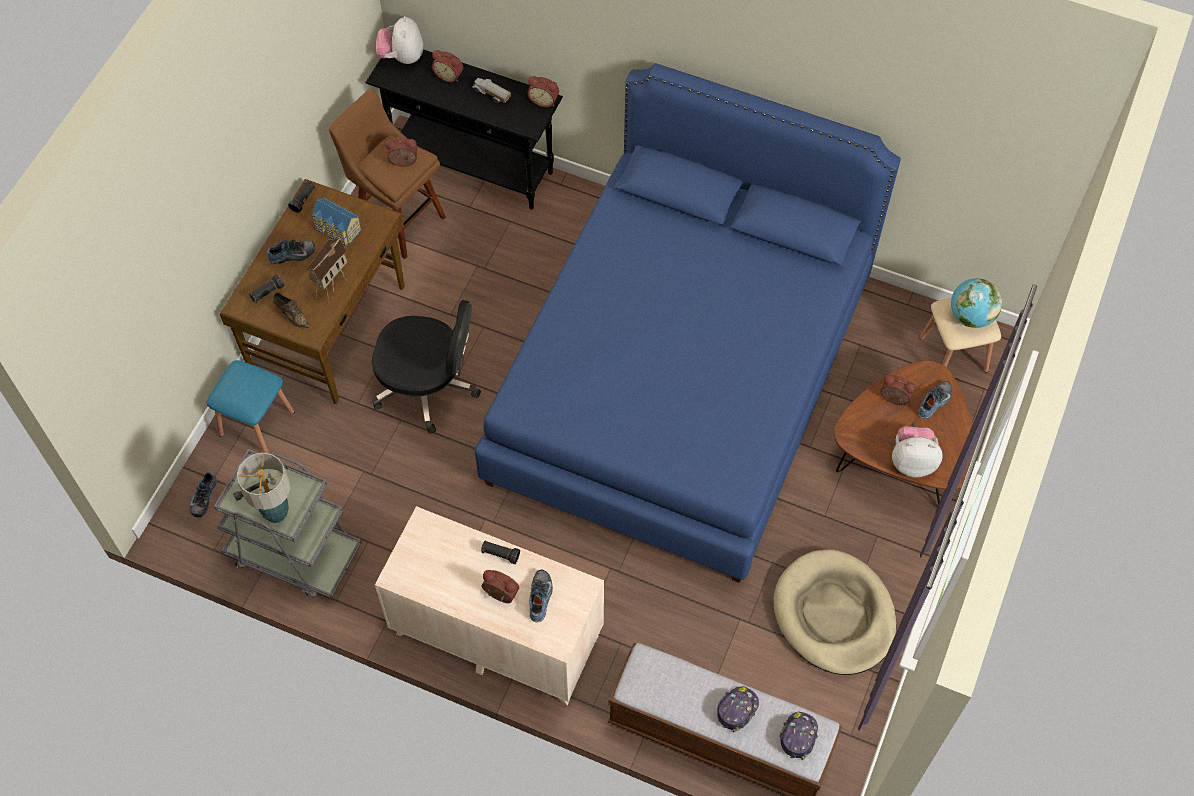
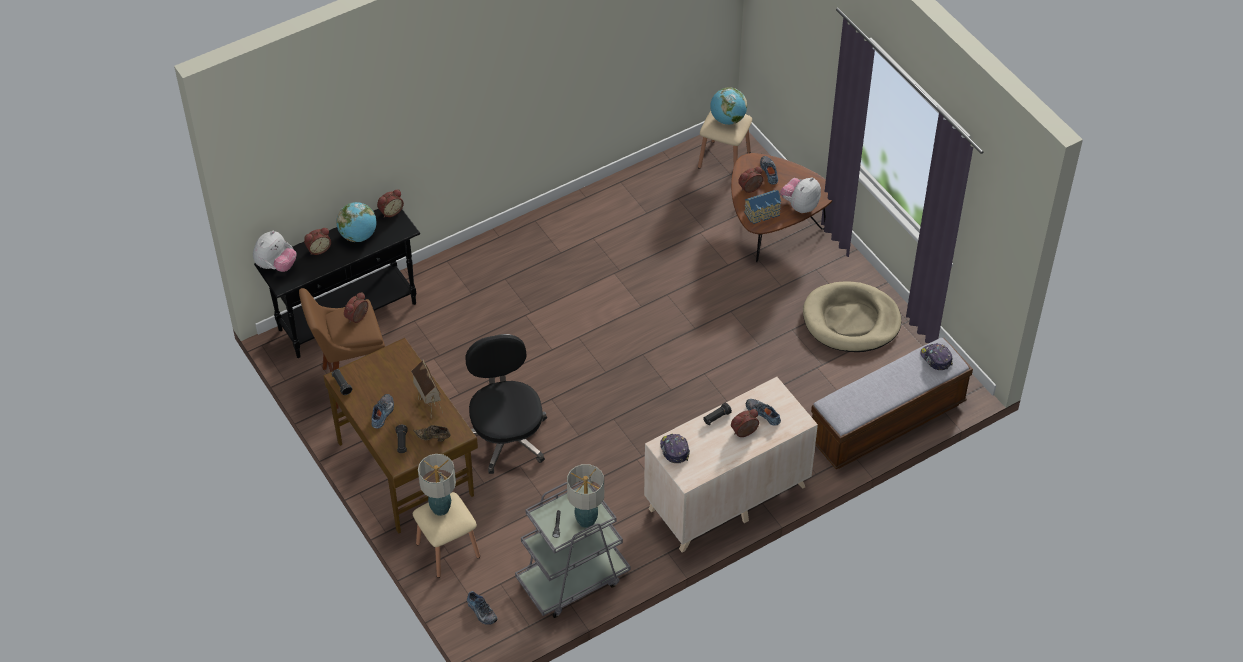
camera: 55 degrees left, 10 degrees down
(248, 380) = (441, 508): none -> table lamp
(257, 423) = (448, 550): blue stool -> beige stool
(292, 315) = (433, 438): brown shoe -> brown shoe turned 150 degrees counterclockwise
(337, 230) = (385, 378): toy house -> toy house (763, 213)
(402, 57) = (276, 266): plush toy -> plush toy turned 90 degrees counterclockwise
(428, 386) = (506, 436): black office chair -> black office chair turned 60 degrees counterclockwise
(491, 95) = (358, 235): toy truck -> globe
(681, 379) = (622, 300): blue bed -> none
(736, 709) = (896, 378): cap -> cap (674, 450)

